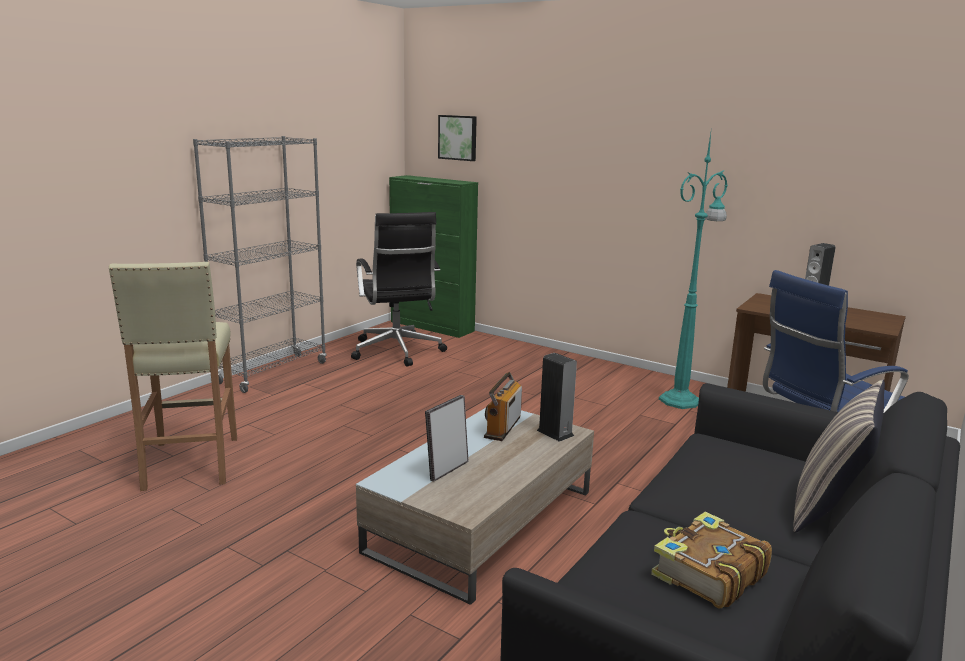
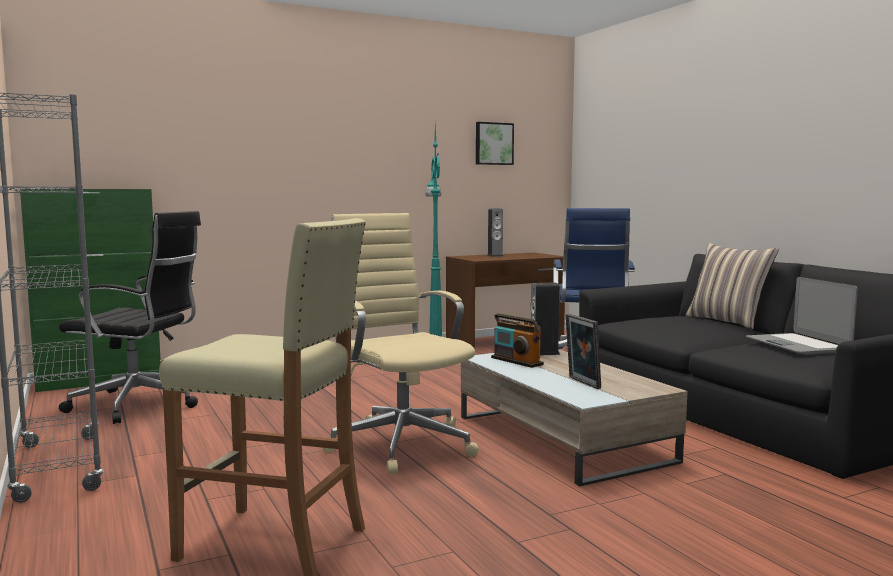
camera: 60 degrees left, 10 degrees down
(399, 453) = (401, 443): none -> beige office chair
(458, 137) = (110, 137): picture -> picture (493, 143)
(707, 574) = (797, 345): book -> laptop

